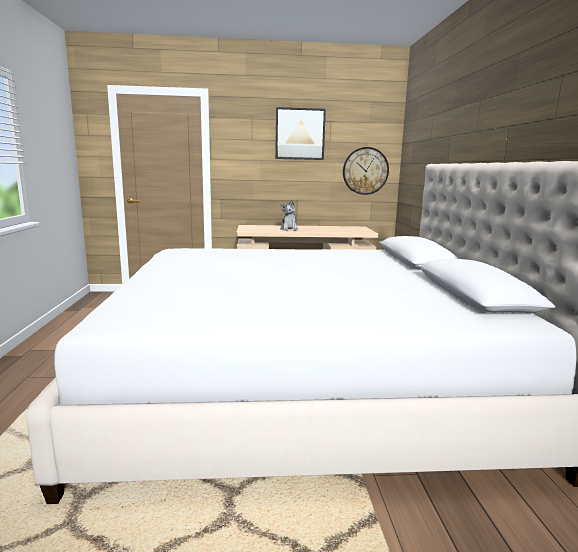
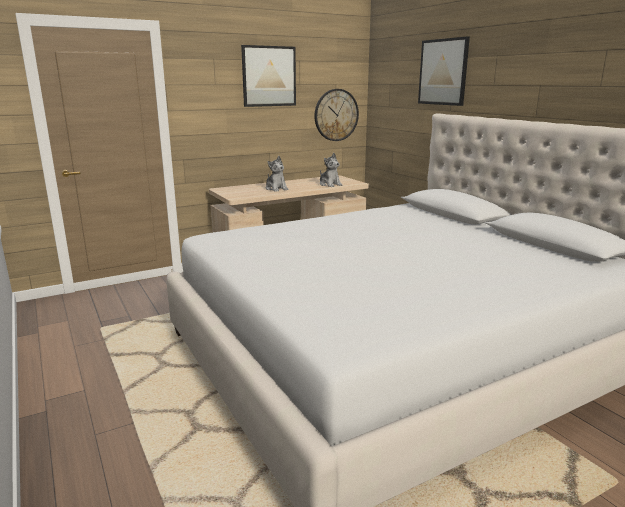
camera: 25 degrees left, 5 degrees up
(340, 231) = (330, 184): none -> plush toy
(444, 124) = (443, 72): none -> picture

